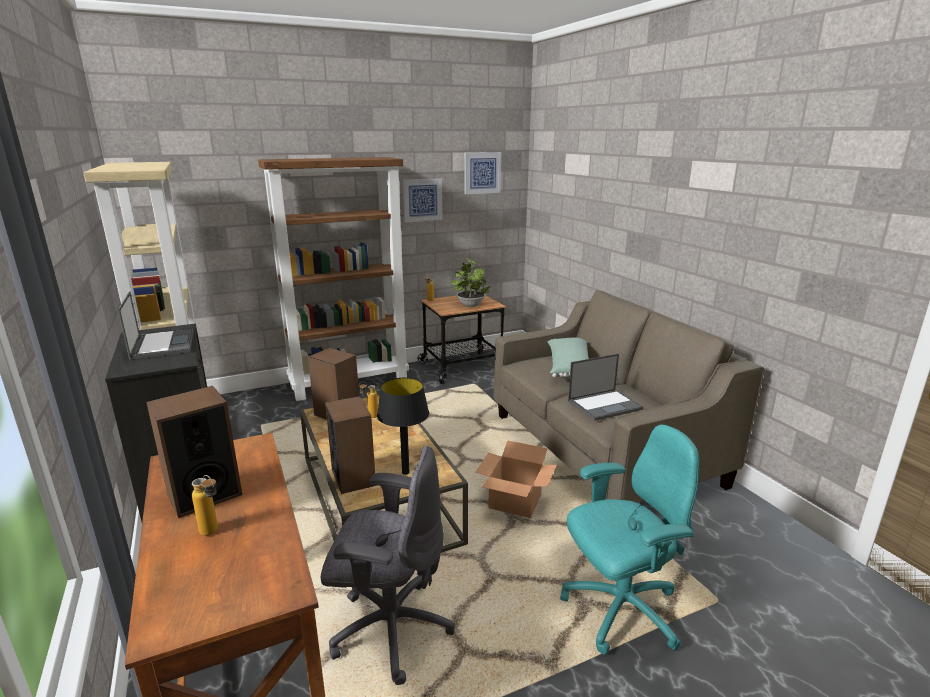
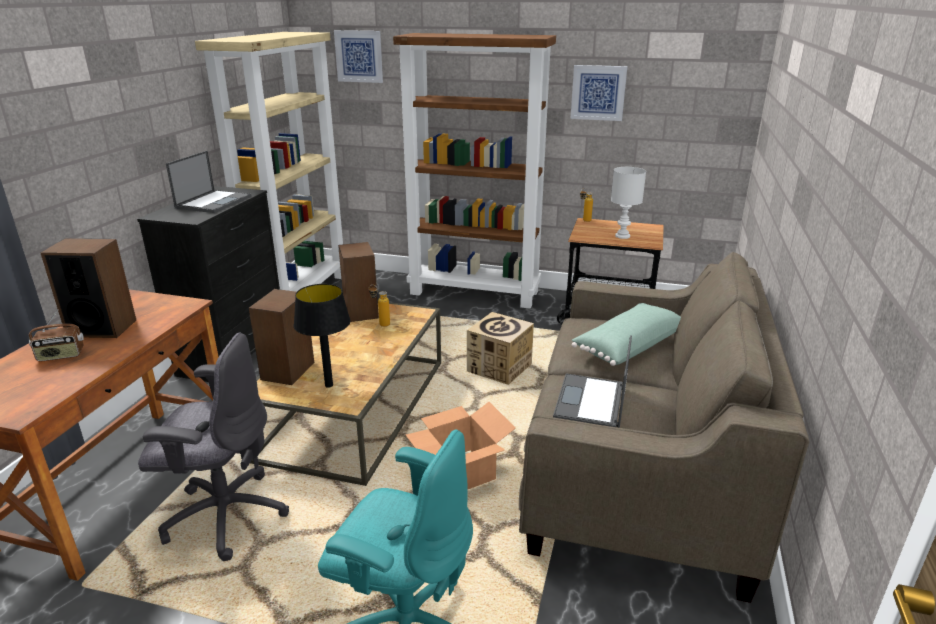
camera: 40 degrees right, 5 degrees up
(213, 533) = (61, 356): bottle -> radio
(390, 628) = (225, 515): grey office chair -> grey office chair turned 45 degrees counterclockwise
(443, 427) = (499, 368): none -> cardboard box
(470, 304) = (622, 236): potted plant -> white table lamp
(482, 173) = (691, 62): picture -> picture (359, 56)
(605, 405) = (591, 402): laptop -> laptop turned 90 degrees clockwise

